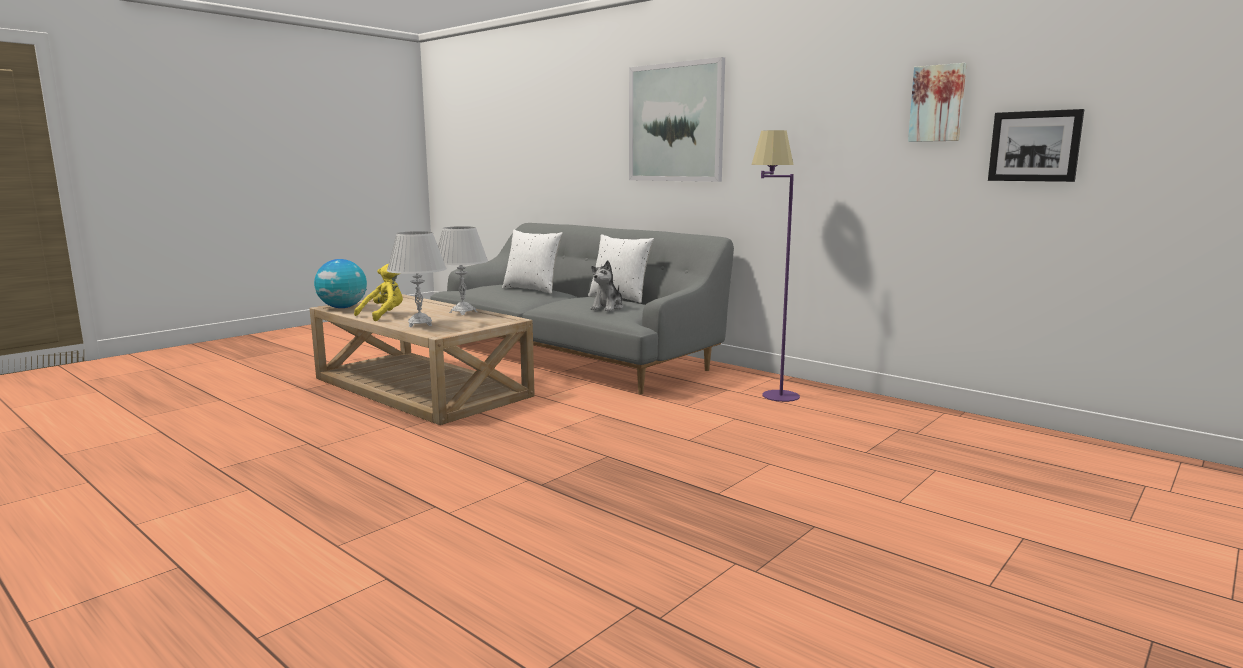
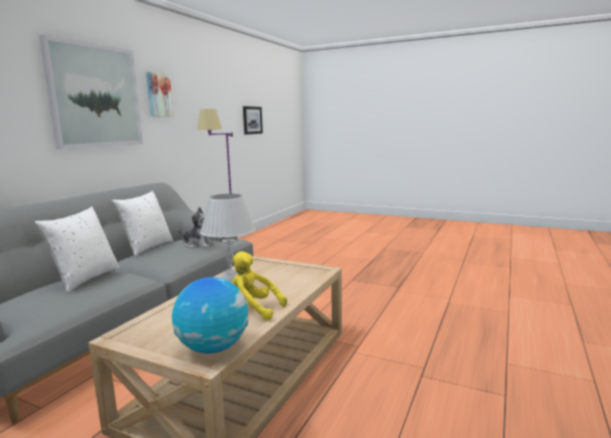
camera: 105 degrees left, 0 degrees up
(420, 324) = (293, 283): white table lamp -> none
(937, 103) = (227, 100): picture -> picture (158, 95)

